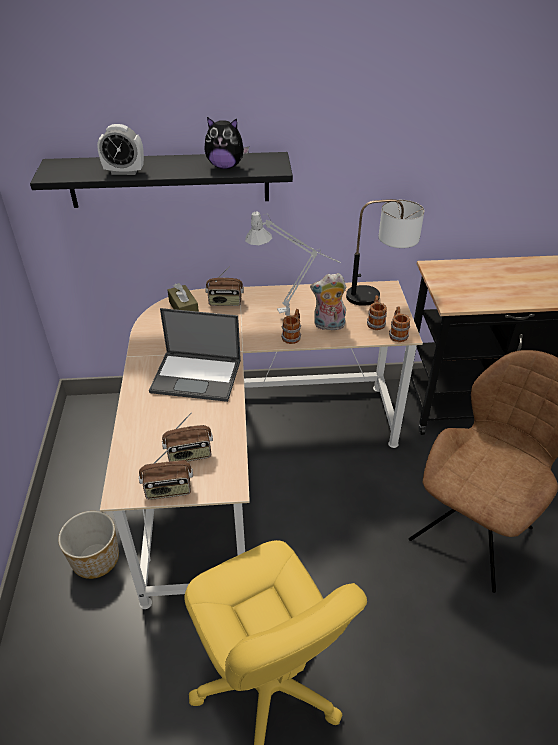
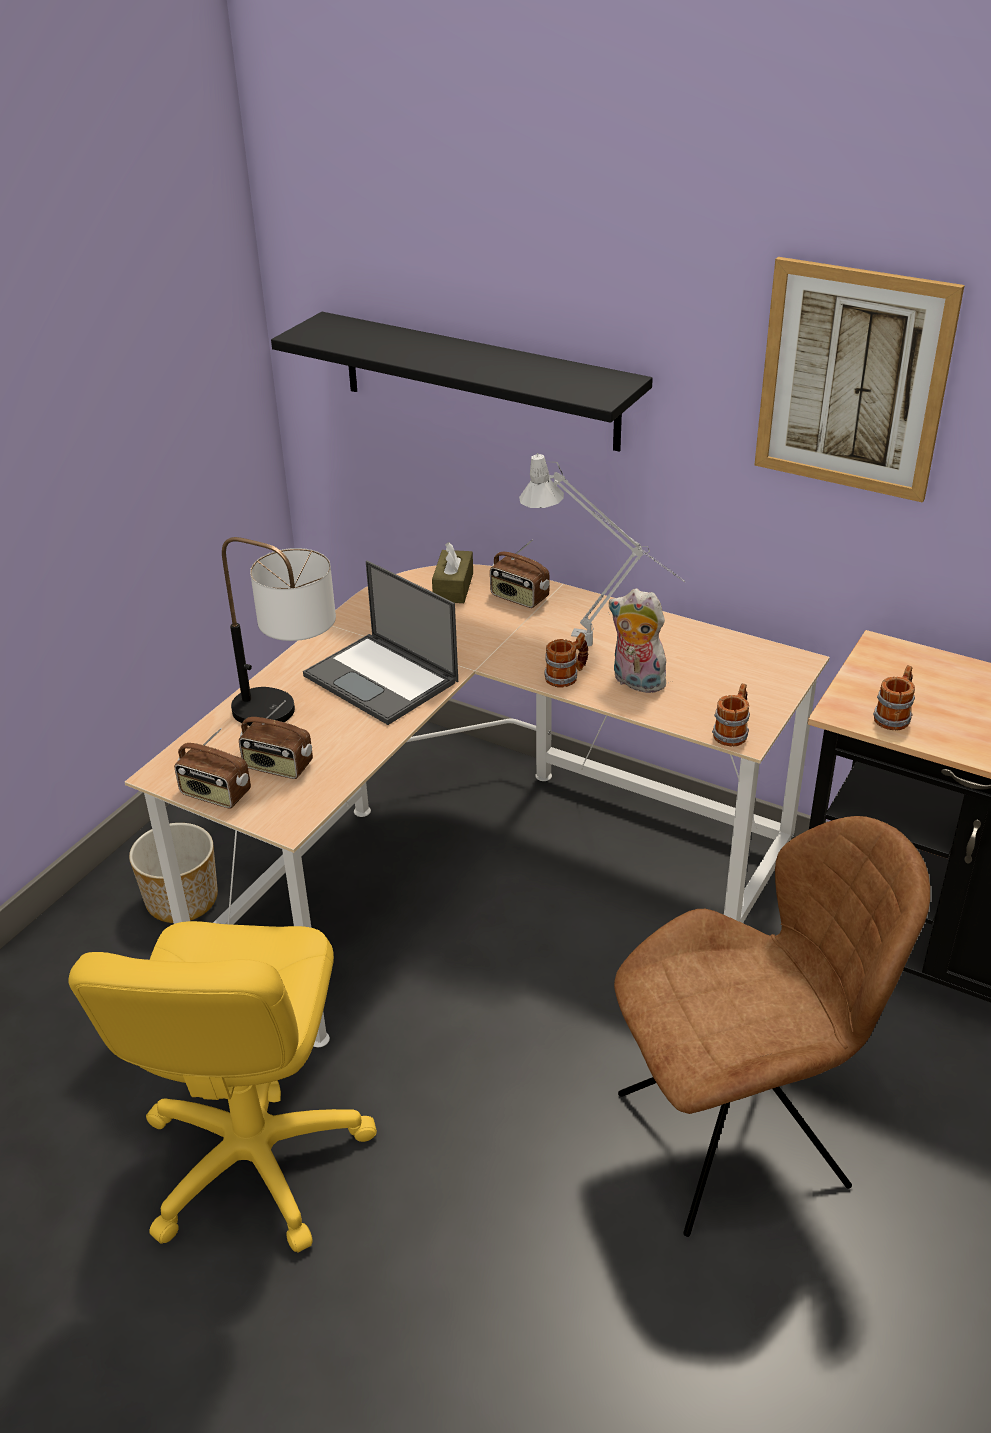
camera: 35 degrees right, 5 degrees down
(124, 172) = (395, 352): alarm clock -> none
(225, 166) = (534, 377): plush toy -> none
(375, 322) = (716, 703): mug -> mug (894, 716)
(379, 295) = (768, 667): table lamp -> table lamp (290, 718)
(407, 127) = (852, 380): none -> picture

